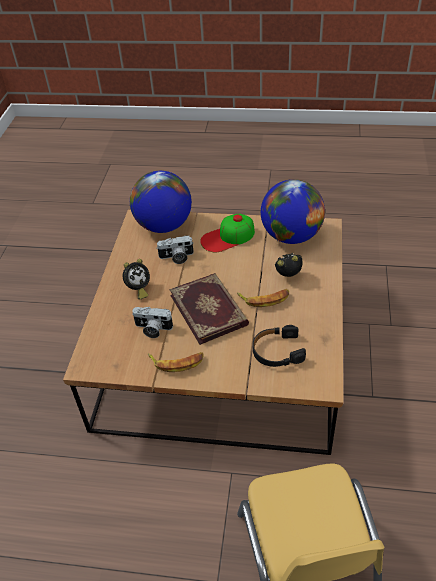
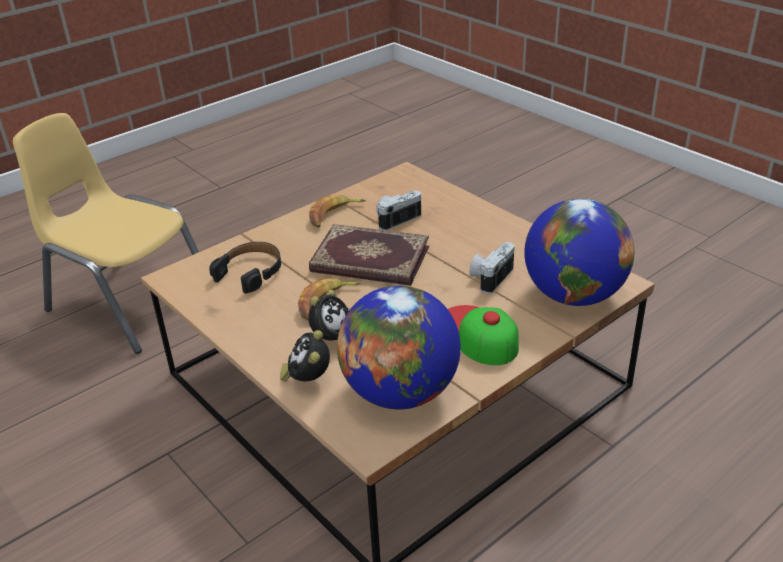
camera: 130 degrees right, 10 degrees down
(138, 289) = (468, 232): alarm clock -> alarm clock (308, 380)
(228, 237) = (477, 334): cap -> cap turned 45 degrees counterclockwise

